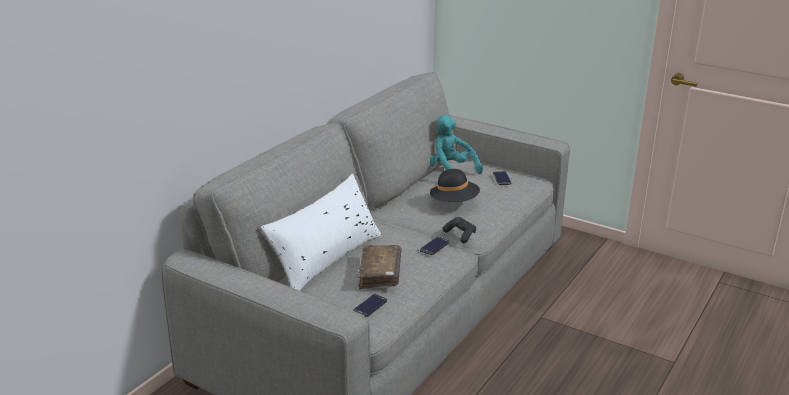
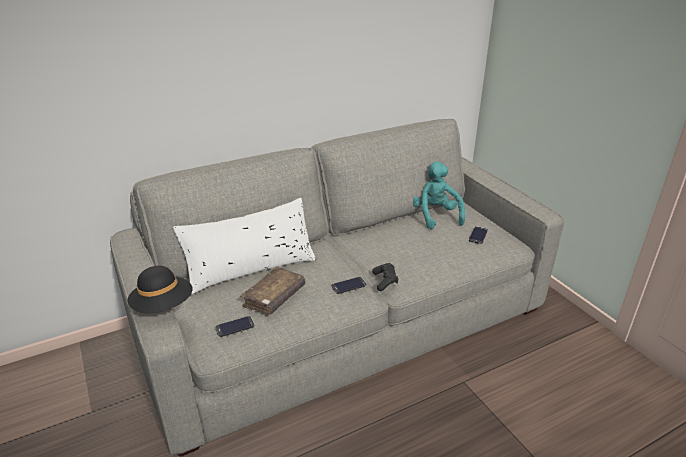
camera: 30 degrees right, 5 degrees up
(454, 202) = (409, 247): black hat -> black hat (163, 306)

